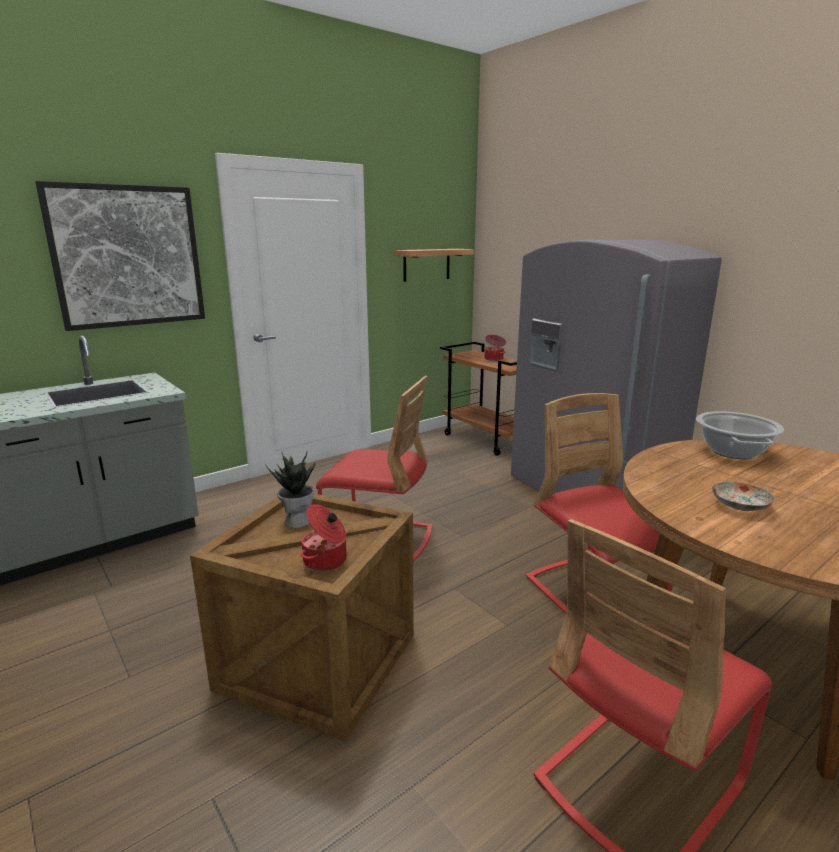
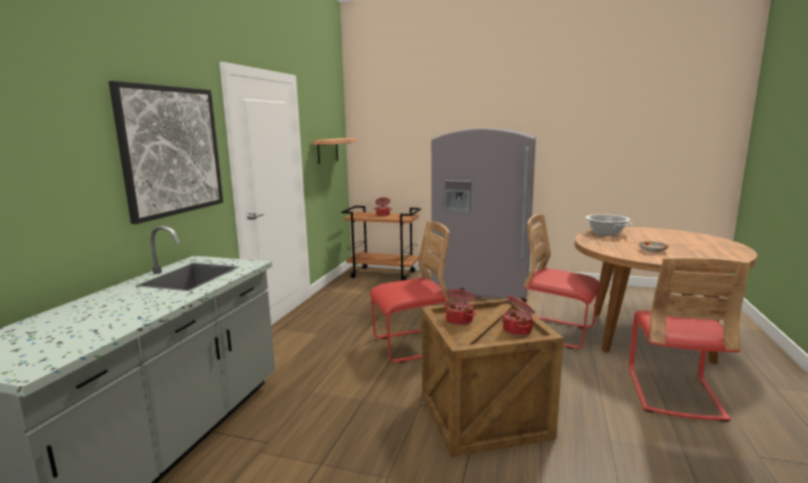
camera: 35 degrees left, 5 degrees down
(297, 521) = (460, 320): potted plant -> cooking pot

